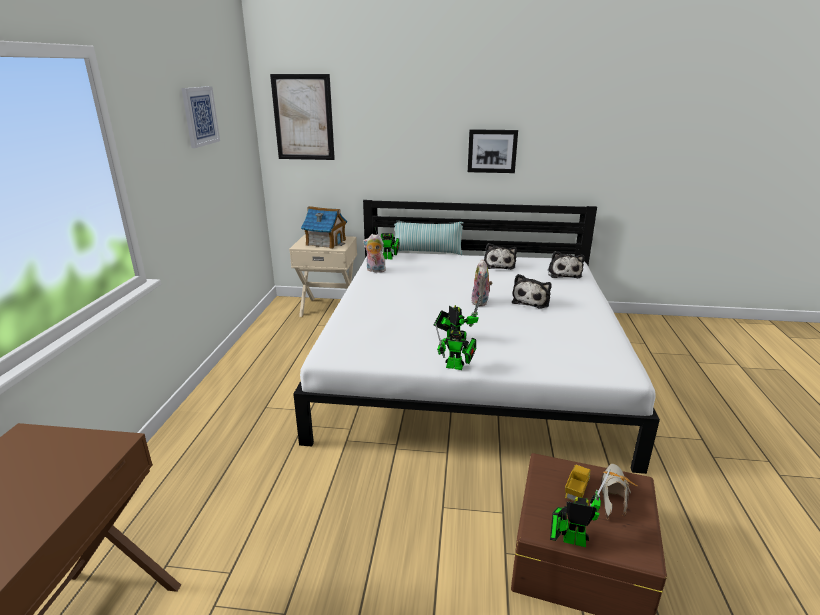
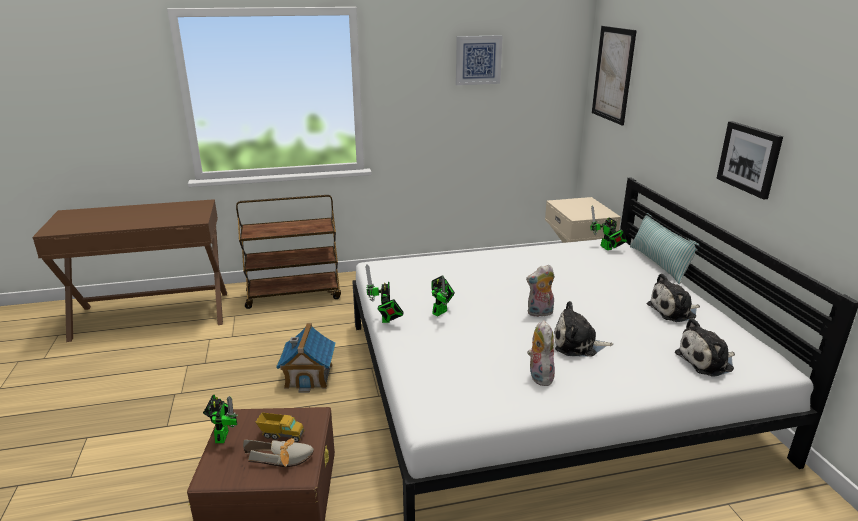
camera: 70 degrees right, 0 degrees up
(169, 488) = (294, 294): none -> brown cart
(325, 242) = (582, 209): toy house -> toy house (309, 376)
(375, 270) = (564, 248): plush toy -> plush toy (538, 376)

